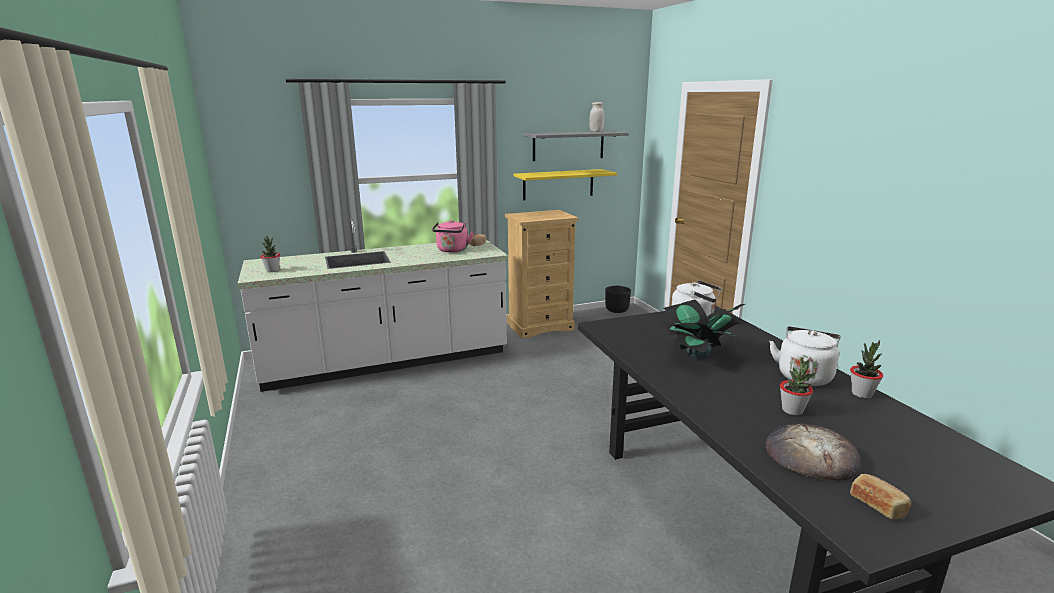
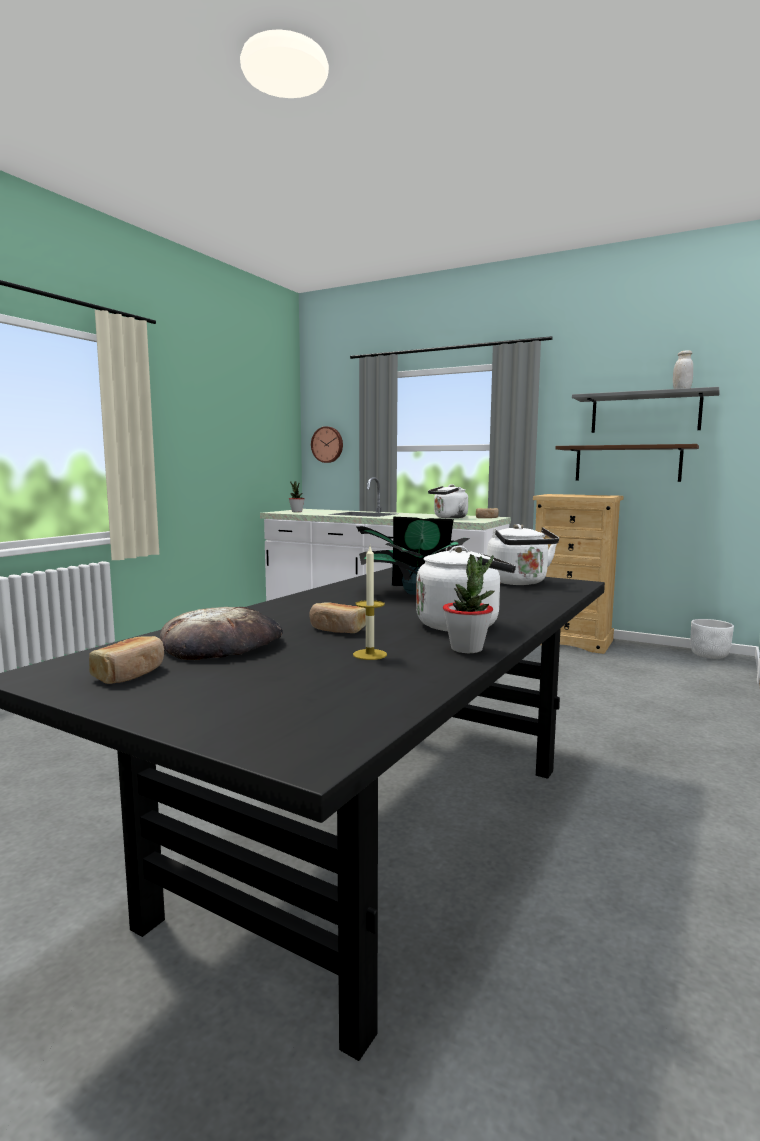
camera: 50 degrees right, 10 degrees down
(255, 180) = (328, 444): none -> wall clock
(452, 250) = (449, 517): pink kettle -> white kettle
(558, 184) = (627, 463): yellow shelf -> brown shelf
(617, 310) = (709, 655): black planter -> white planter
(792, 410) = (337, 629): potted plant -> bread
(862, 421) = (370, 654): none -> candle

